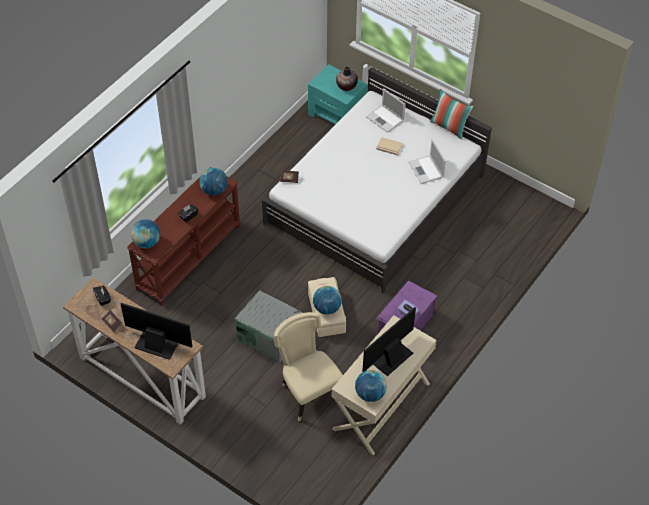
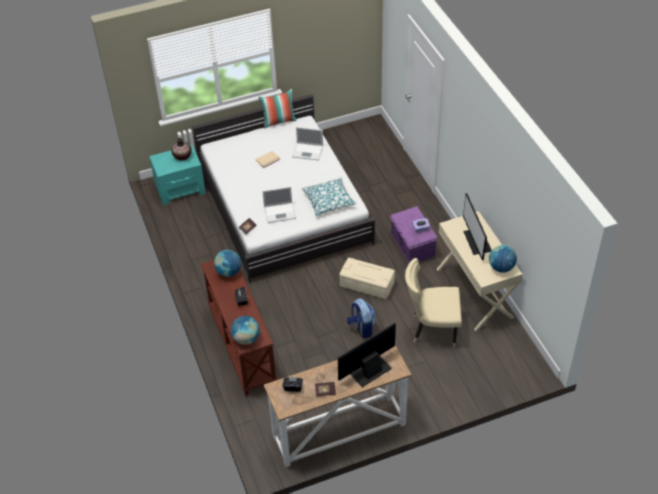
camera: 55 degrees left, 5 degrees down
(270, 335) = (361, 328): grey storage box -> backpack
(327, 308) = (375, 274): globe -> none
(372, 219) = (328, 201): none -> pillow
(385, 119) = (239, 149): laptop -> laptop (280, 212)

